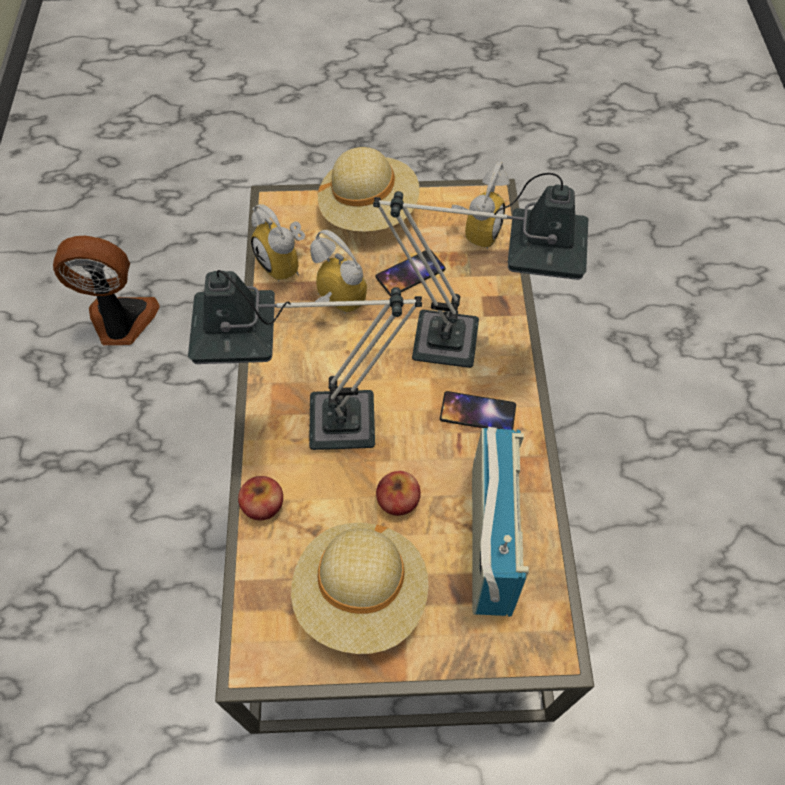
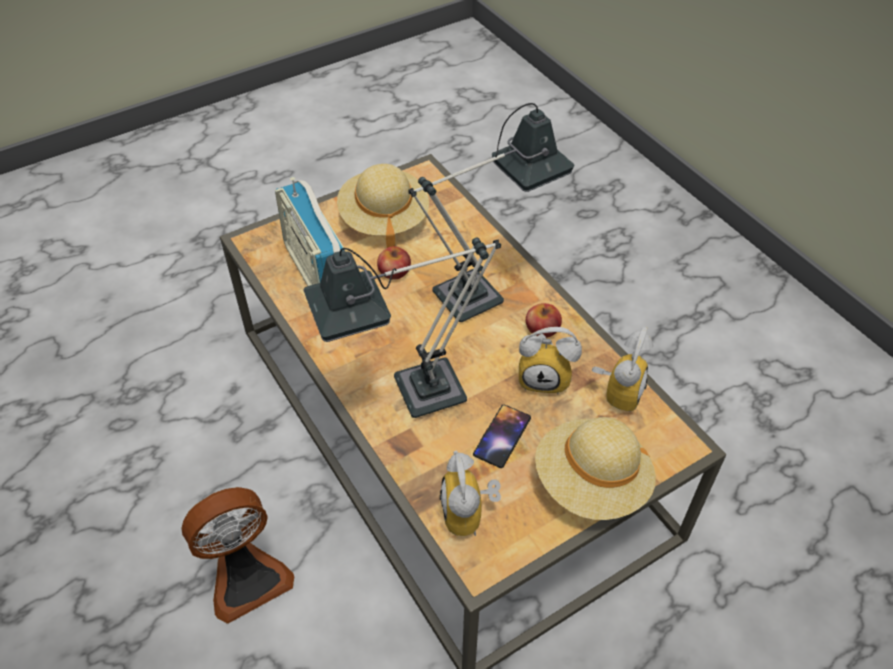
camera: 150 degrees right, 10 degrees down
(121, 322) = (774, 434): fan -> fan (247, 577)
(263, 504) = (480, 233): apple -> apple (542, 328)
(286, 264) = (616, 391): alarm clock -> alarm clock turned 90 degrees clockwise
(477, 412) = (370, 347): phone -> none

